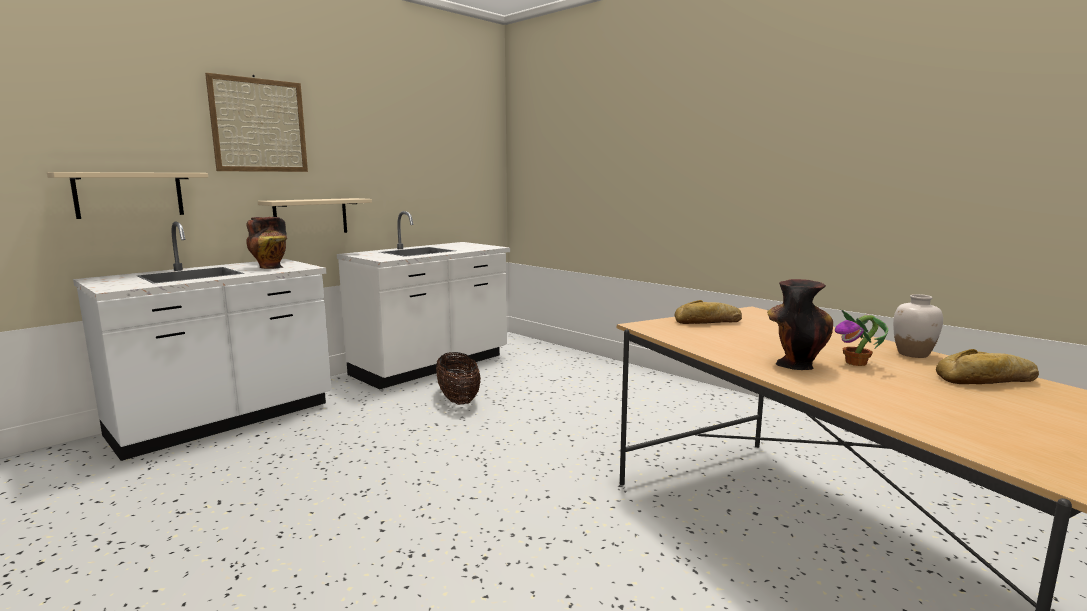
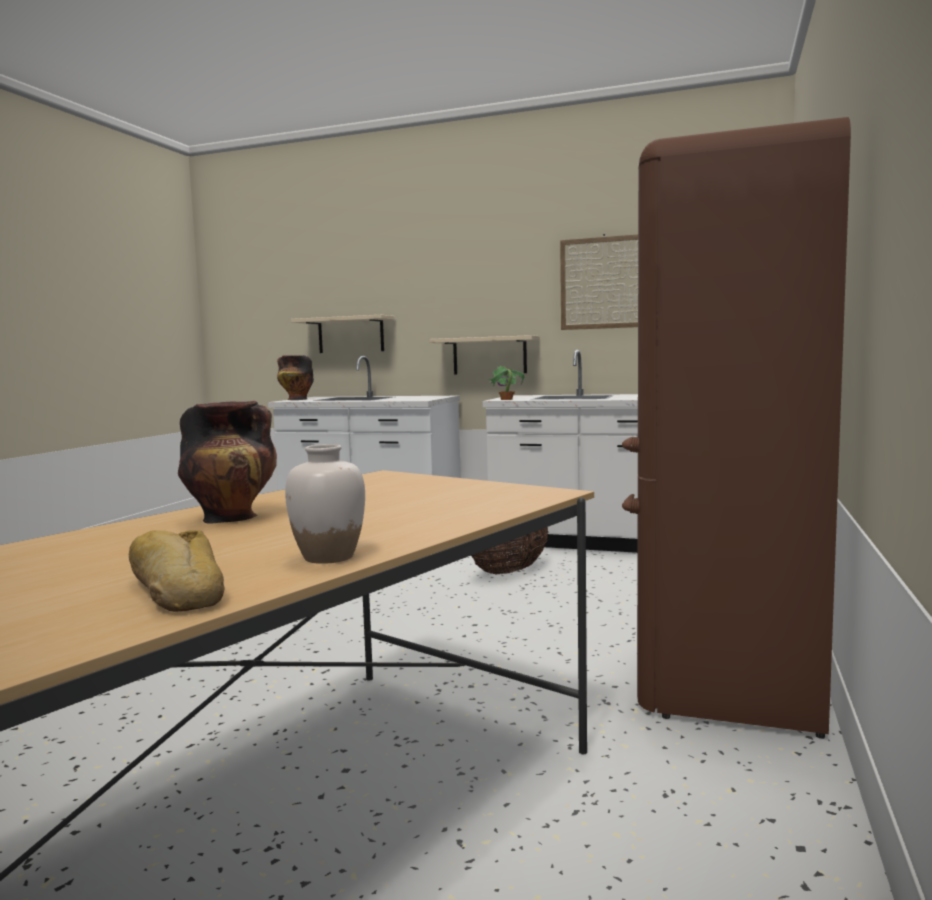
camera: 65 degrees right, 5 degrees down
(259, 124) = (447, 267): picture -> picture (605, 281)
(270, 267) = (407, 398): vase -> vase (296, 399)
(702, 401) = (723, 688): none -> brown fridge
(708, 321) = (440, 486): bread -> none
(856, 363) = (250, 536): potted plant -> potted plant (506, 399)

